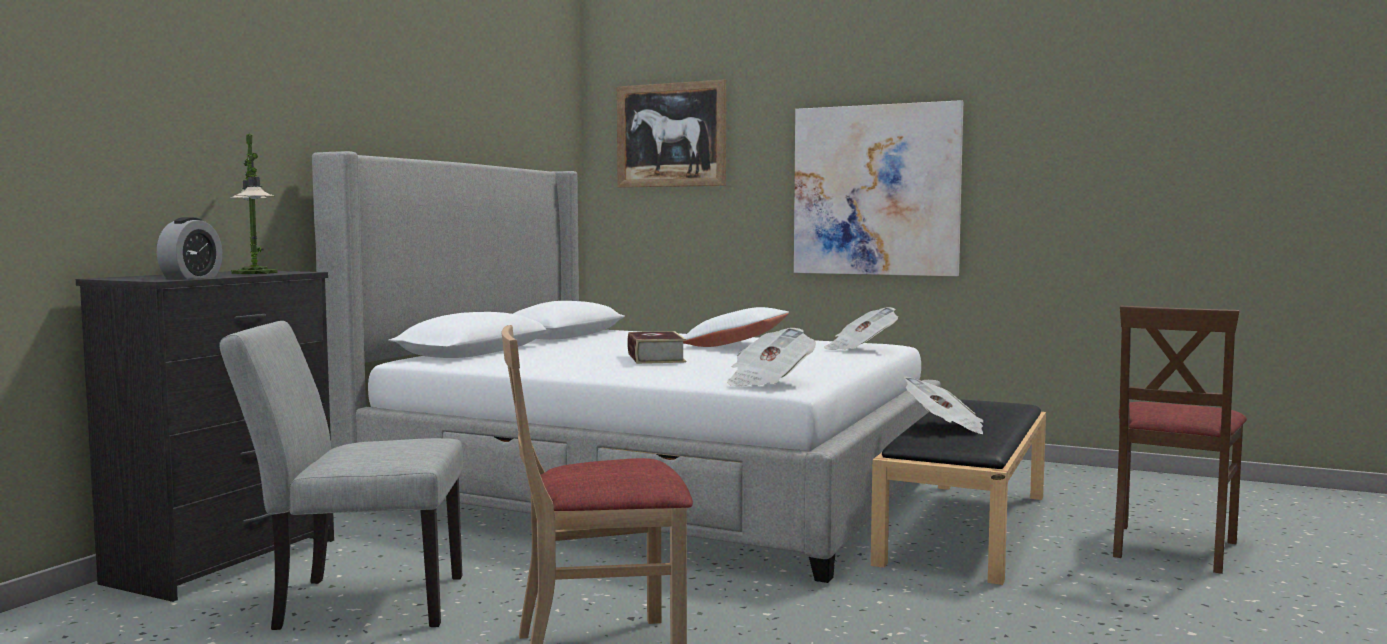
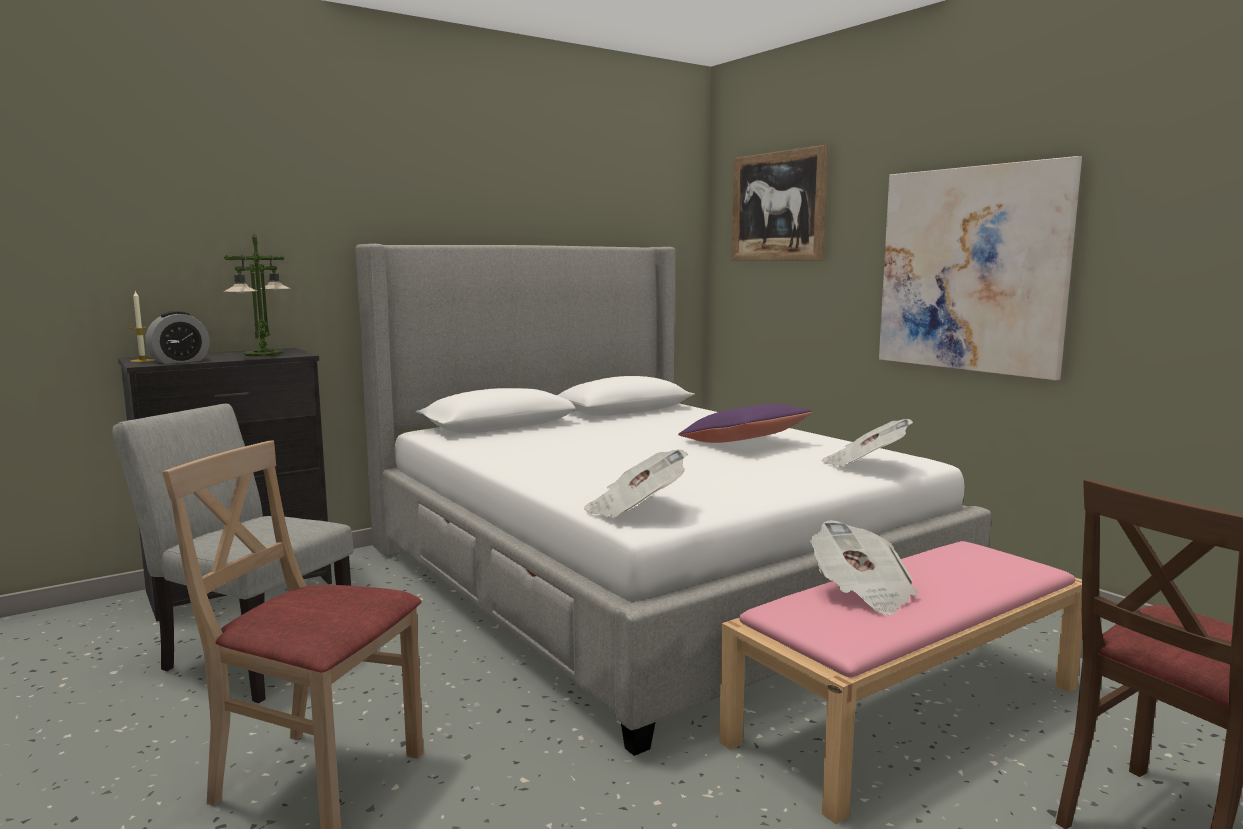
camera: 30 degrees right, 5 degrees up
(135, 278) = (142, 360): none -> candle
(656, 358) = (614, 455): book -> none
(735, 345) = (744, 443): white pillow -> purple pillow
(965, 527) = (908, 712): black bench -> pink bench

